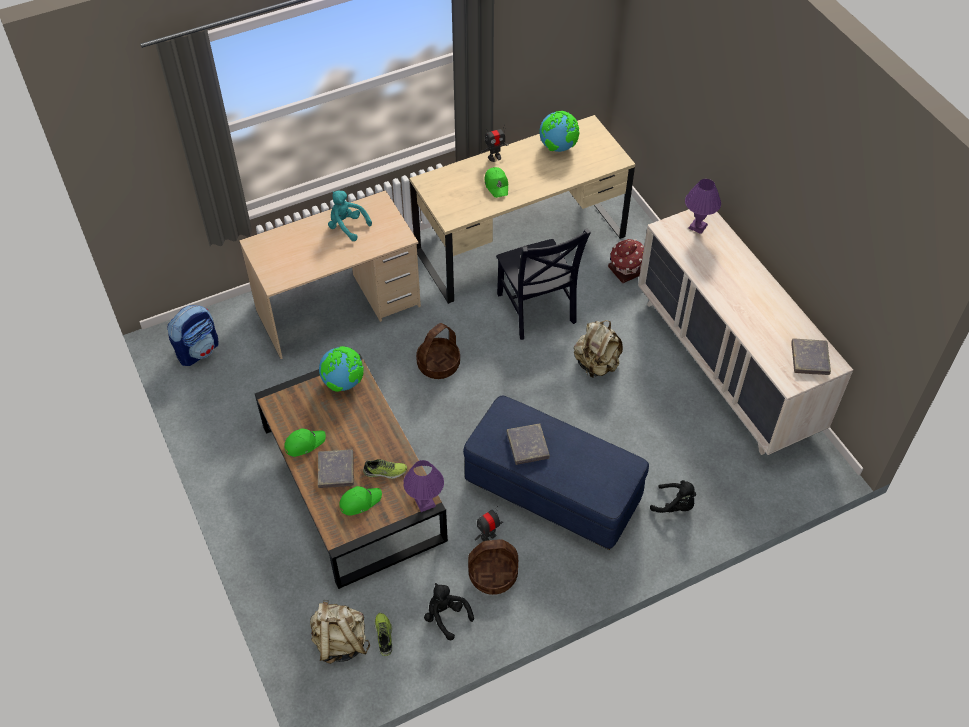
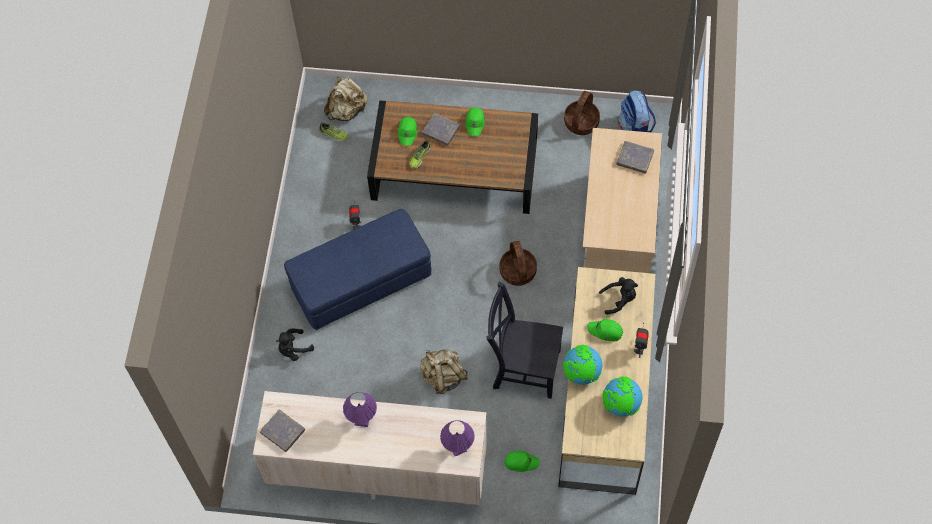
camera: 125 degrees right, 10 degrees up
(343, 382) = (510, 167): globe -> globe (581, 373)
(347, 226) = (630, 207): turquoise plush toy -> none
(424, 502) = (380, 166): purple table lamp -> purple table lamp (363, 419)
(446, 616) = (320, 172): black plush toy -> black plush toy (619, 299)
(492, 575) = (327, 211): basket -> basket (581, 122)
(527, 446) = (374, 242): grey book -> grey book (635, 158)
(626, 270) = (521, 462): toy house -> green cap

